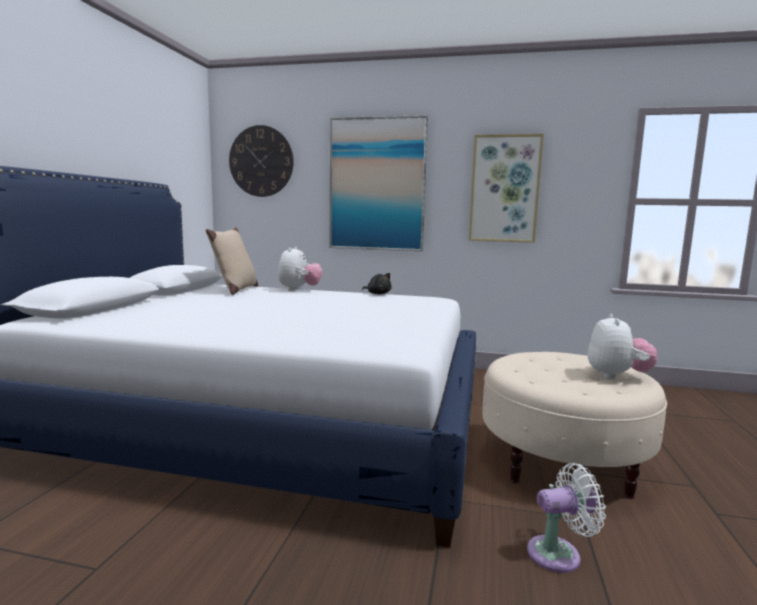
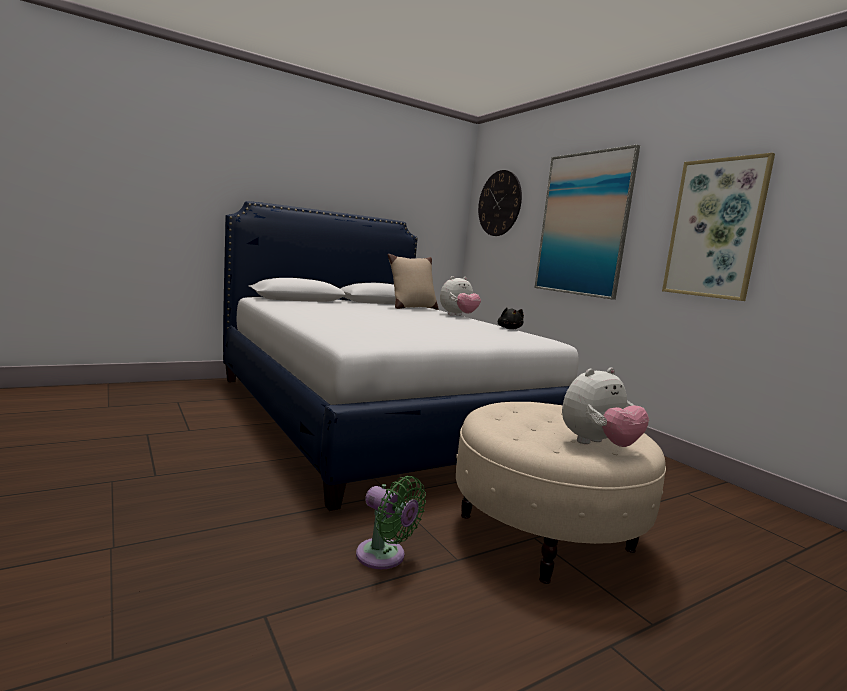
camera: 45 degrees right, 0 degrees up
(559, 554) = (384, 557): white fan -> green fan

